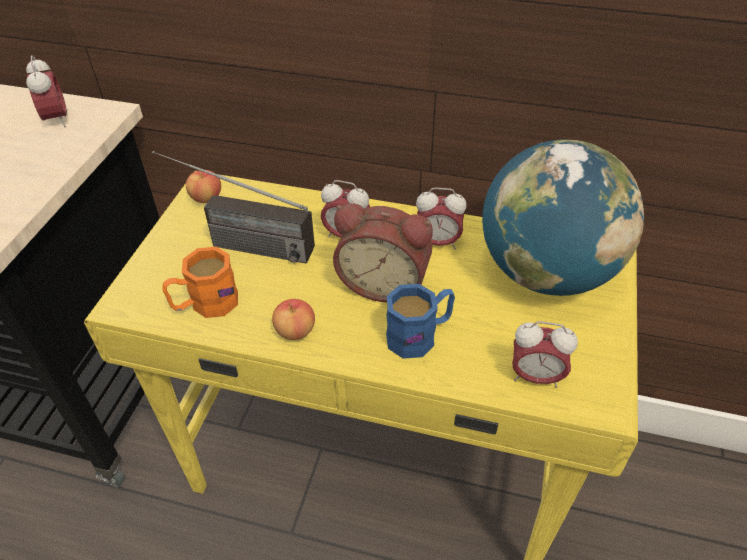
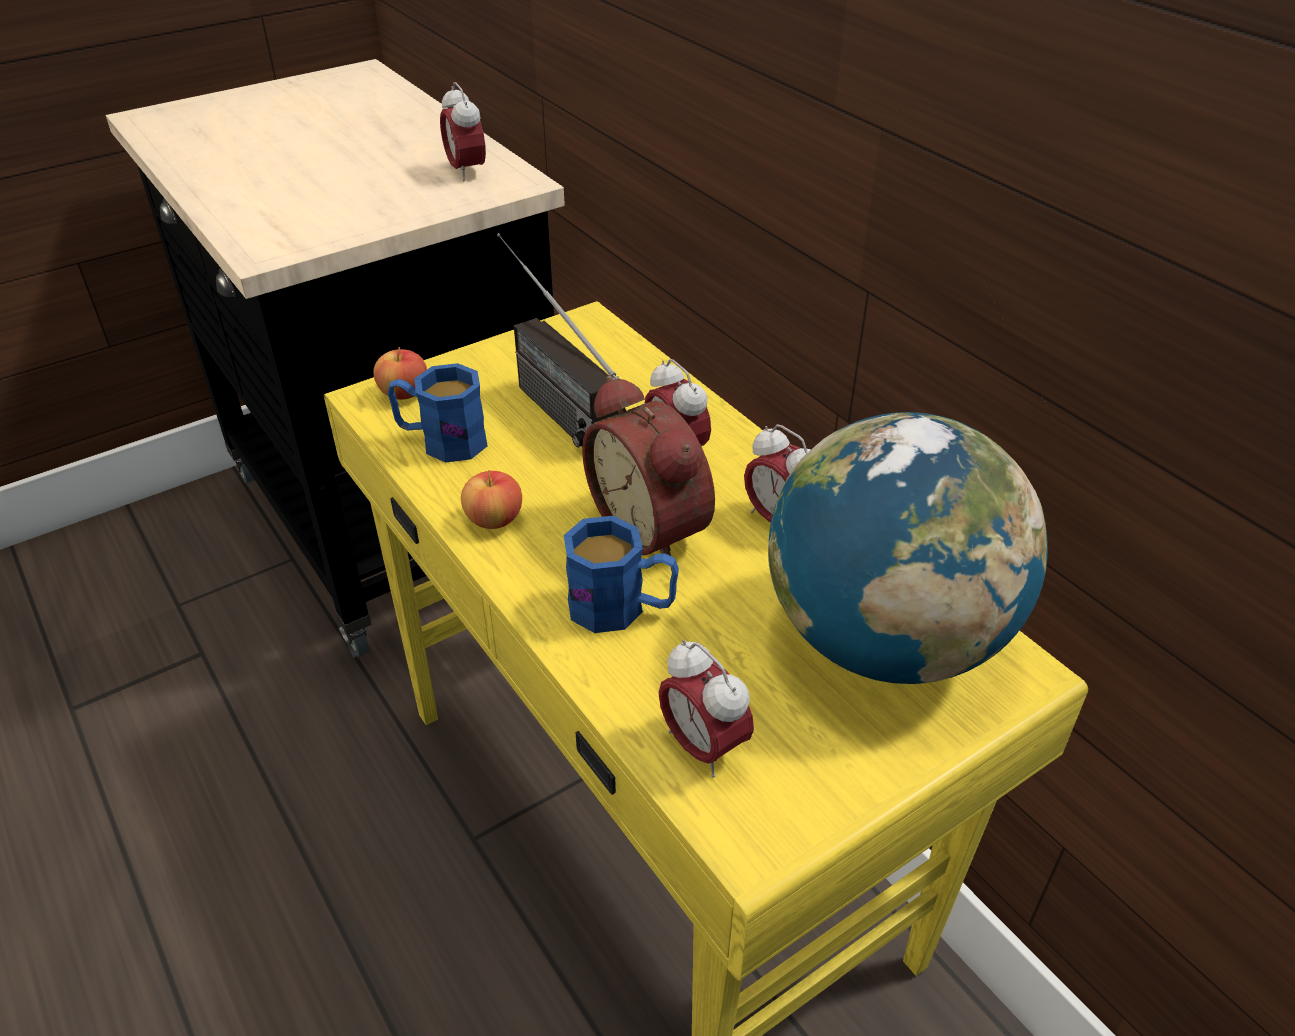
camera: 40 degrees right, 5 degrees down
(57, 120) = (466, 171): alarm clock -> alarm clock turned 135 degrees clockwise
(205, 304) = (441, 440): orange mug -> blue mug
(206, 198) = (572, 334): apple -> apple (404, 393)

